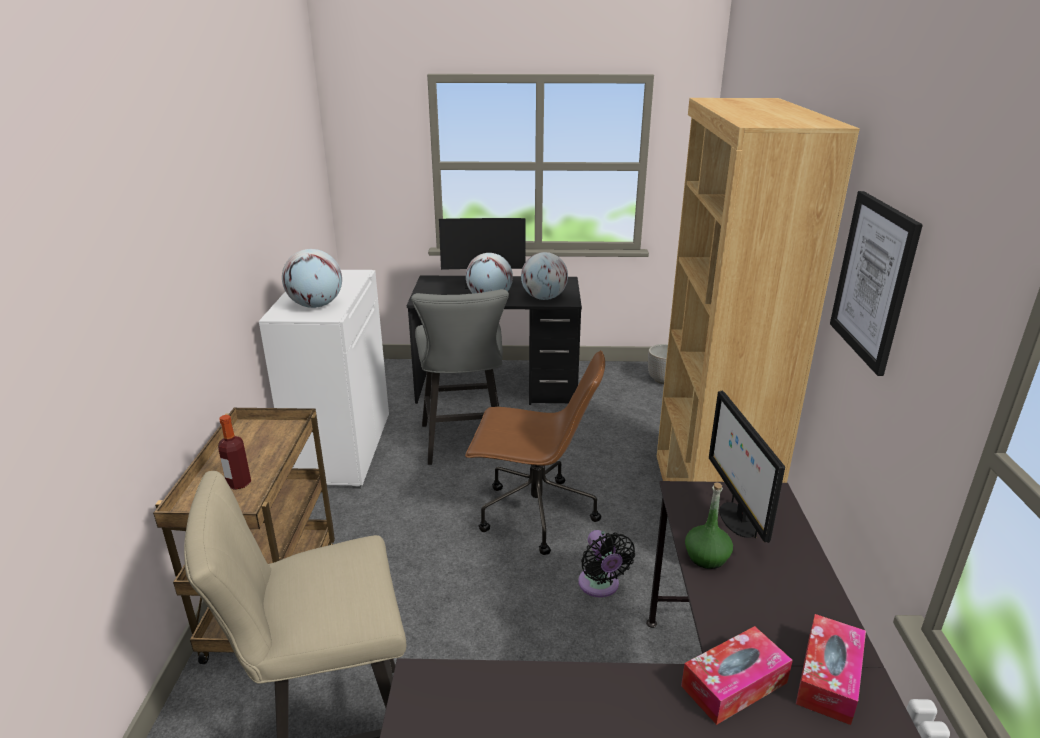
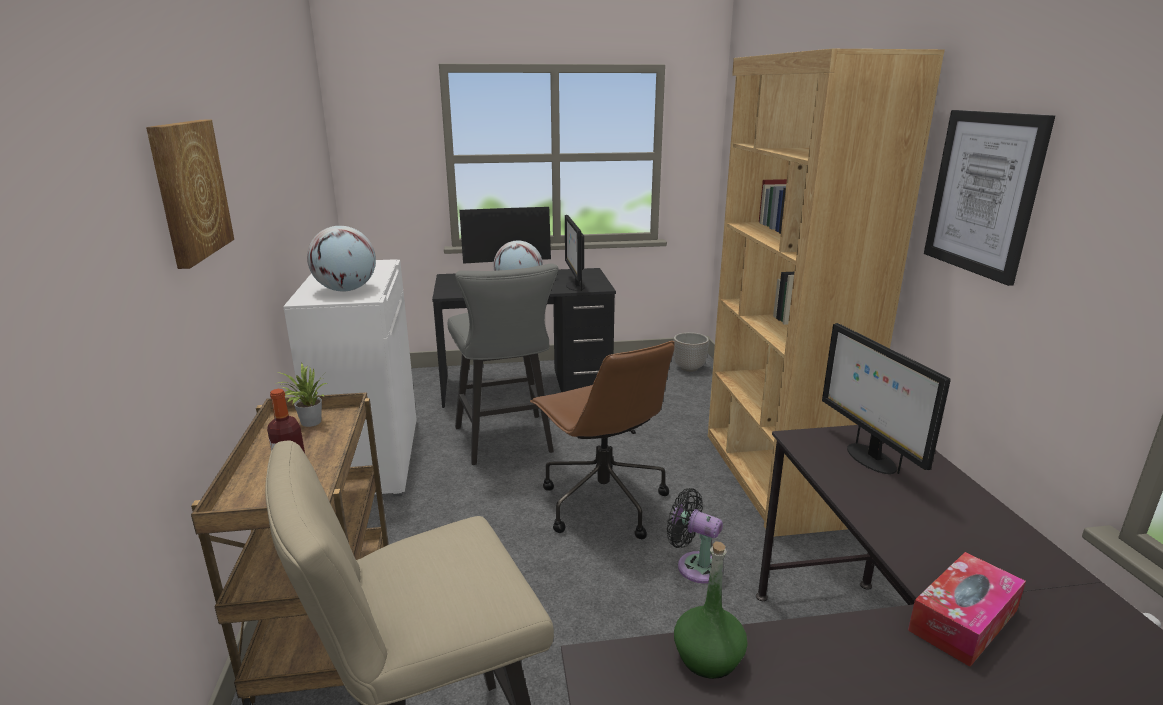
camera: 10 degrees left, 5 degrees down
(165, 243) = (189, 190): none -> picture
(264, 432) = (308, 423): none -> potted plant
(534, 514) = (602, 502): brown office chair -> brown office chair turned 60 degrees clockwise
(544, 298) = (574, 286): globe -> monitor
(600, 586) = (695, 566): black fan -> black fan turned 150 degrees clockwise
(707, 557) = (860, 496): green bottle -> green bottle (708, 657)
(828, 677) = (1055, 599): tissue box -> none

